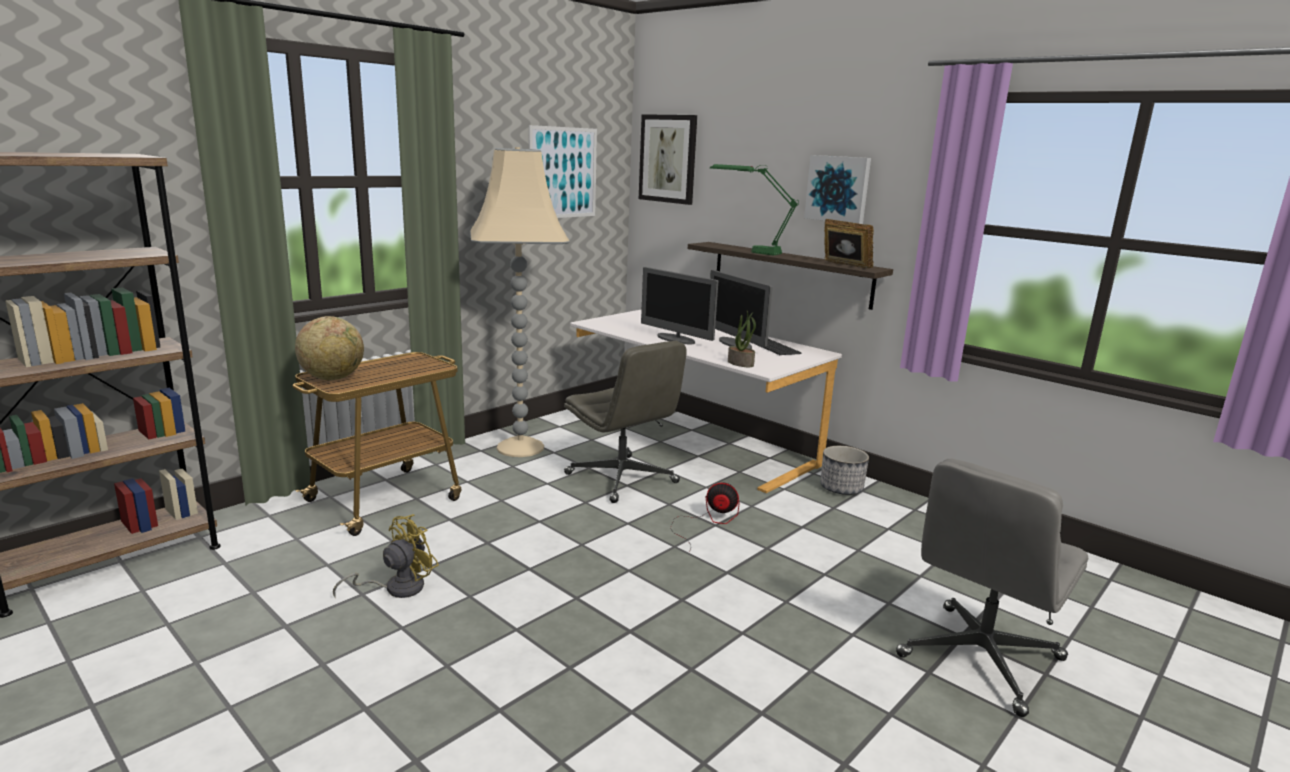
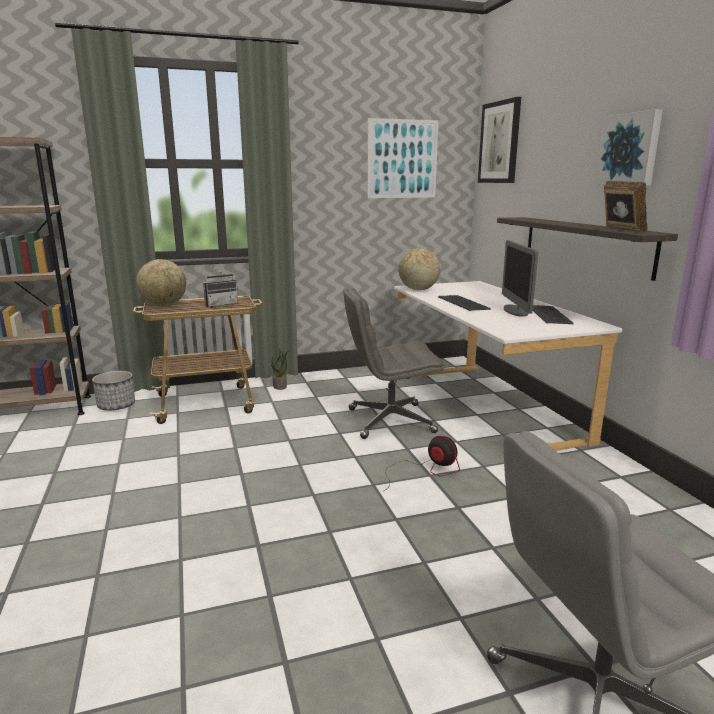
camera: 30 degrees right, 0 degrees up
(396, 588) = (142, 464): yellow fan -> none
(407, 368) = (220, 304): none -> radio
(521, 447) = (337, 384): beige floor lamp -> none
(604, 325) = (418, 289): none -> globe
(622, 479) = (389, 421): grey office chair -> grey office chair turned 90 degrees clockwise
(676, 339) = (463, 303): monitor -> keyboard
(741, 363) = (493, 326): potted plant -> potted plant (280, 386)
(748, 250) = (543, 221): green table lamp -> none
(841, 488) = (598, 470): planter -> planter (116, 406)

